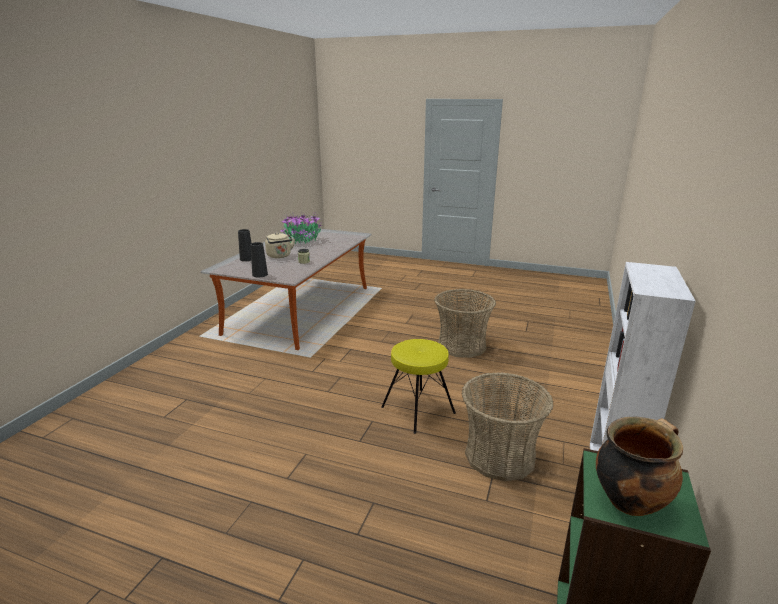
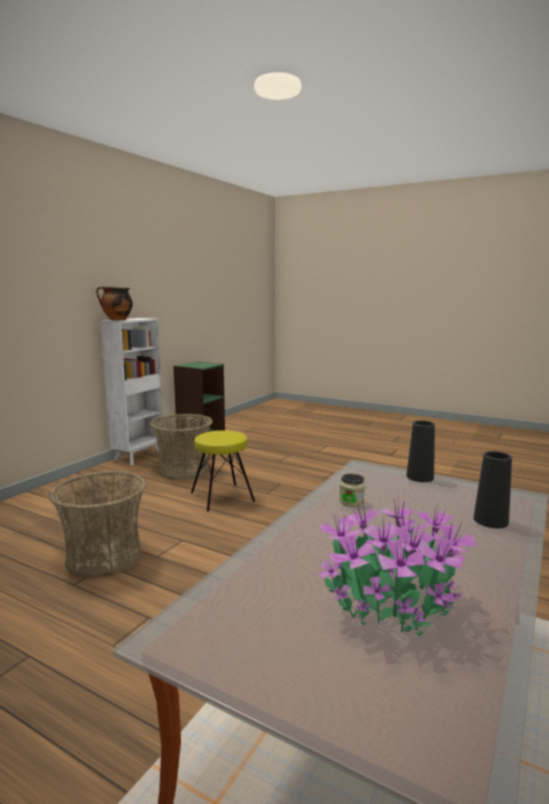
camera: 170 degrees left, 10 degrees down
(279, 256) = (417, 524): beige kettle -> none
(629, 500) = (204, 364): cooking pot -> cooking pot (116, 320)

